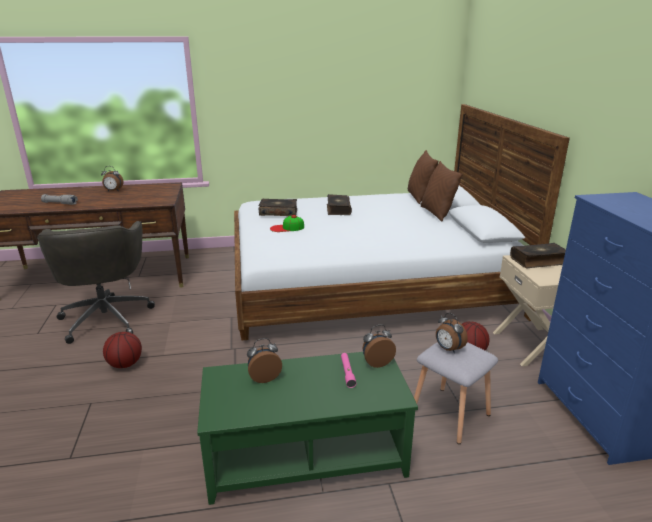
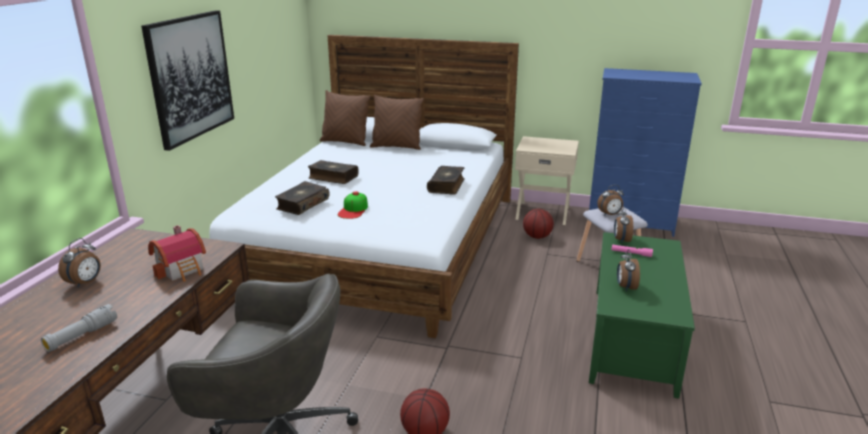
camera: 65 degrees left, 0 degrees up
(134, 202) = (183, 269): none -> toy house
(281, 108) = (190, 77): none -> picture
(538, 261) = (536, 144): book -> book (447, 185)

